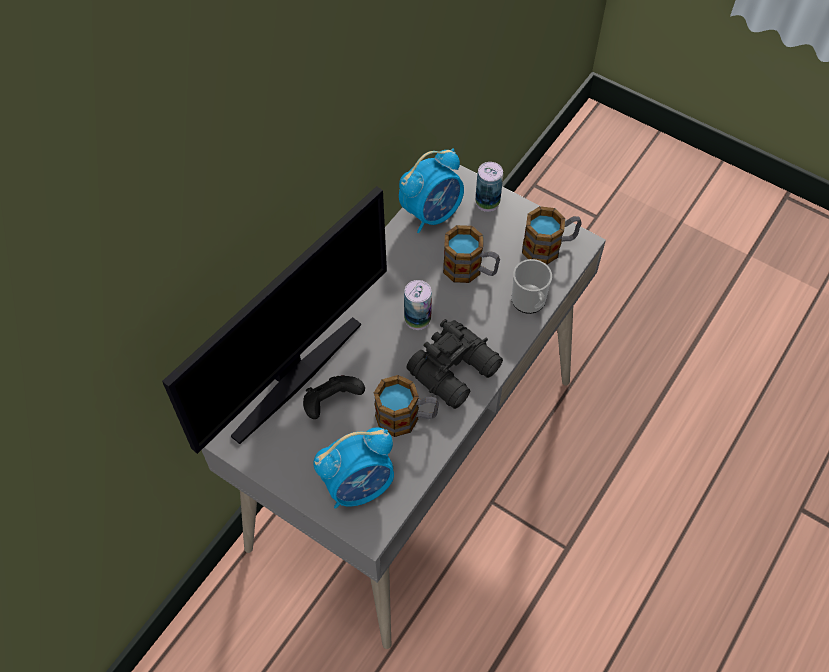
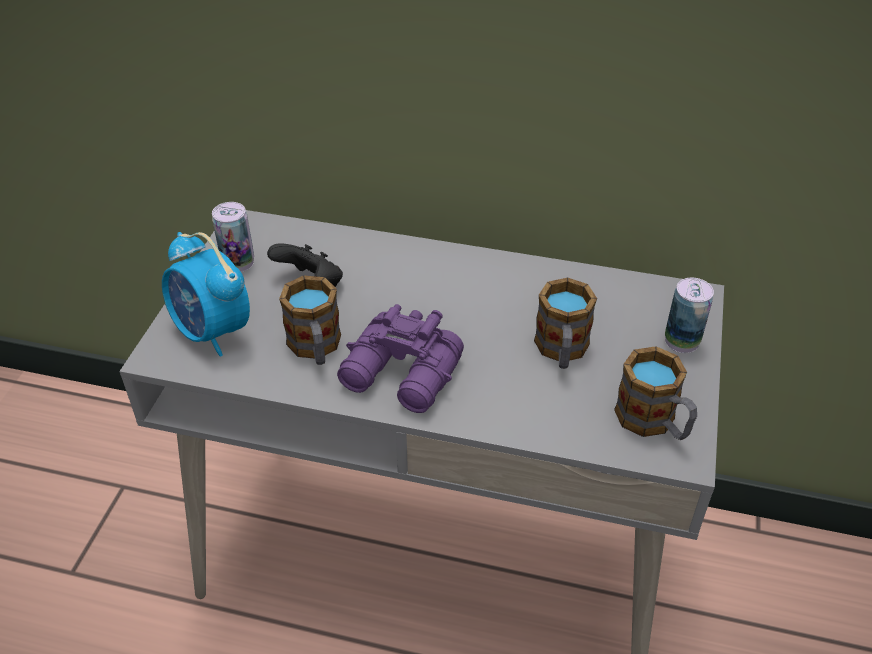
camera: 70 degrees right, 15 degrees down
(293, 375) = (335, 246): monitor -> none
(417, 319) = (459, 322): can -> can (238, 262)
(432, 213) = (626, 295): alarm clock -> none
(457, 370) = (402, 376): black binoculars -> purple binoculars
(530, 303) = (546, 423): mug -> none

